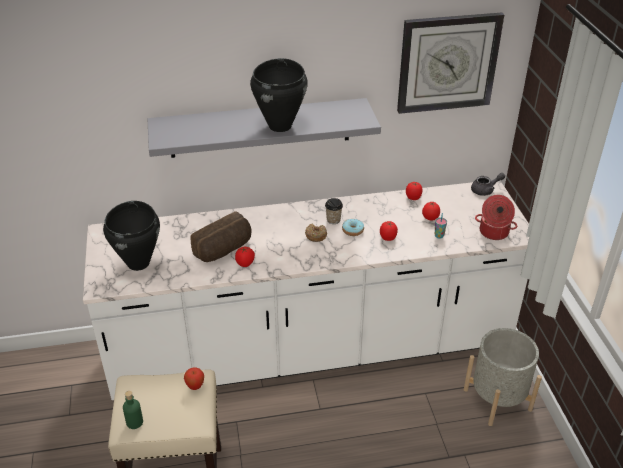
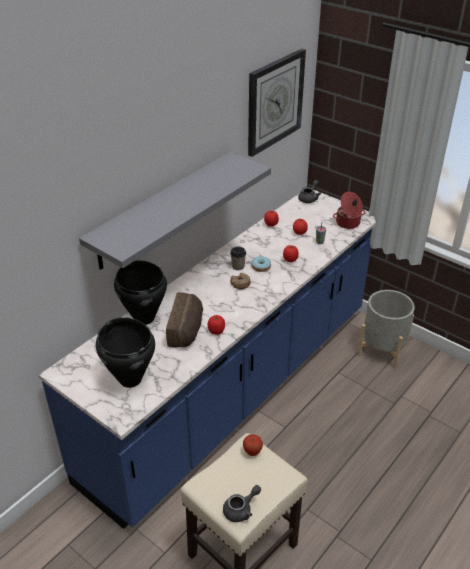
camera: 40 degrees left, 0 degrees up
(134, 422) = (241, 509): green bottle -> grey teapot
(280, 126) = (200, 197): black cooking pot -> black cooking pot (144, 317)
(311, 351) = (234, 391): white counter -> blue counter

